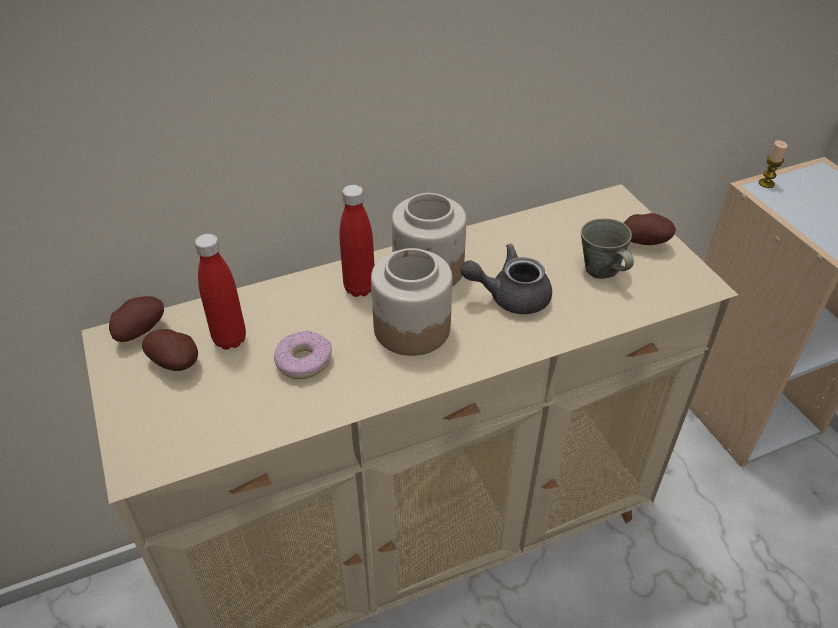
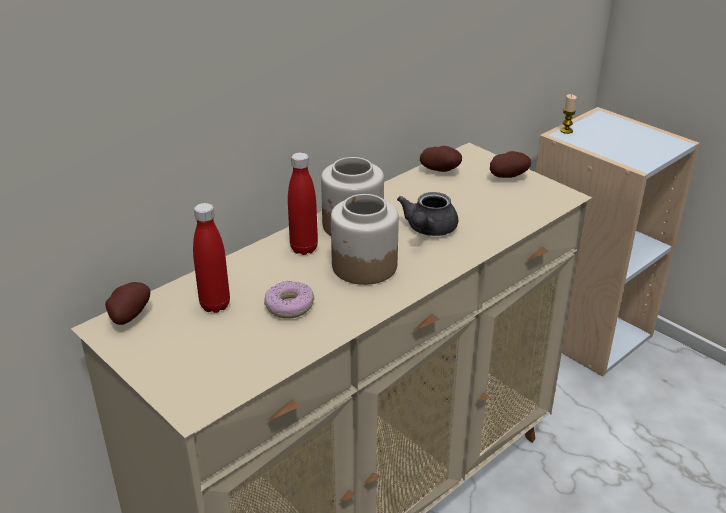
camera: 20 degrees left, 10 degrees down
(177, 363) = (179, 331): potato -> potato (441, 170)
(510, 296) = (428, 230): grey teapot -> grey teapot turned 45 degrees counterclockwise
(602, 270) = (487, 200): grey mug -> none

